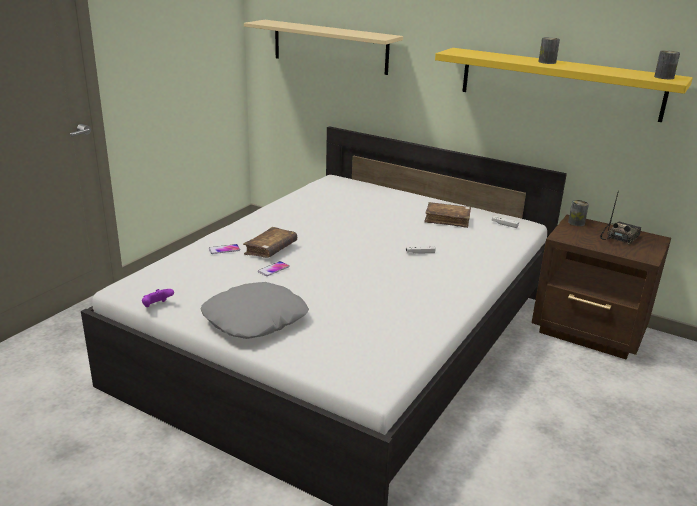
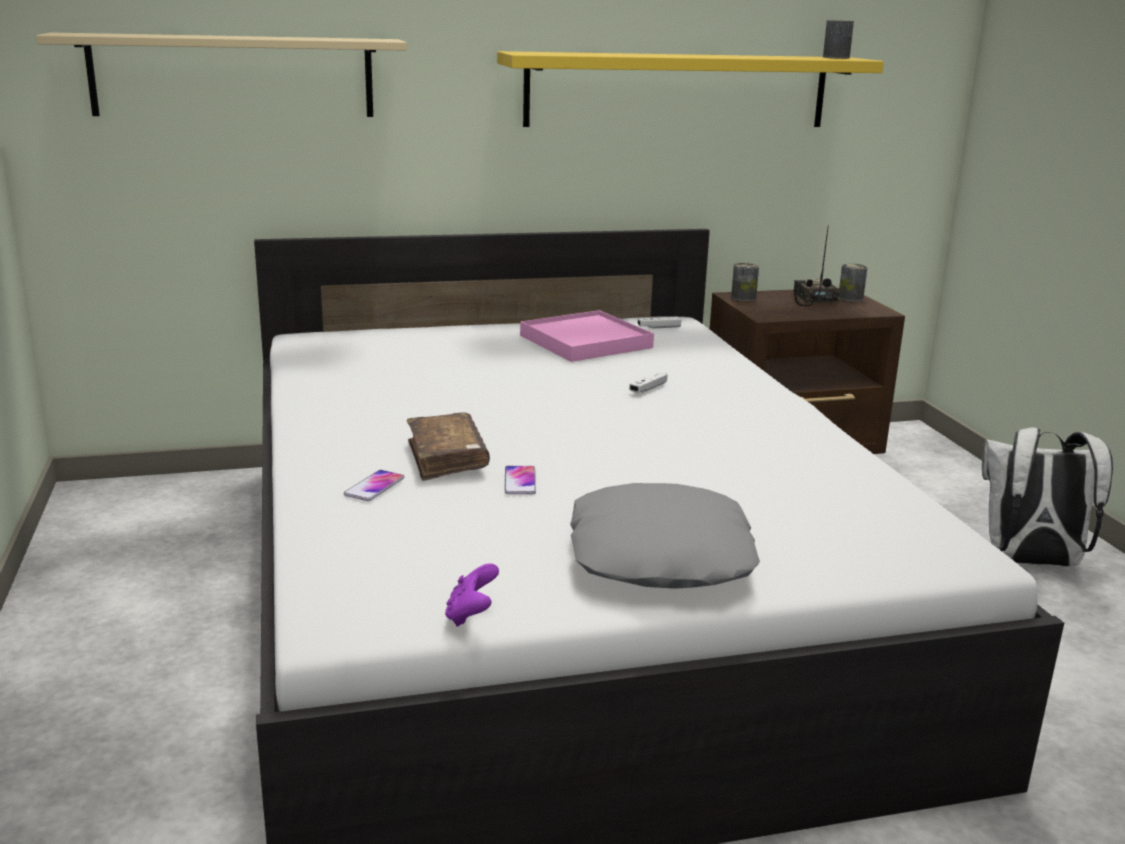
camera: 45 degrees left, 5 degrees down
(447, 220) = (586, 342): brown book -> pink tray
(547, 62) = (676, 55): can -> can (850, 298)
(620, 454) = (1030, 562): none -> white backpack

